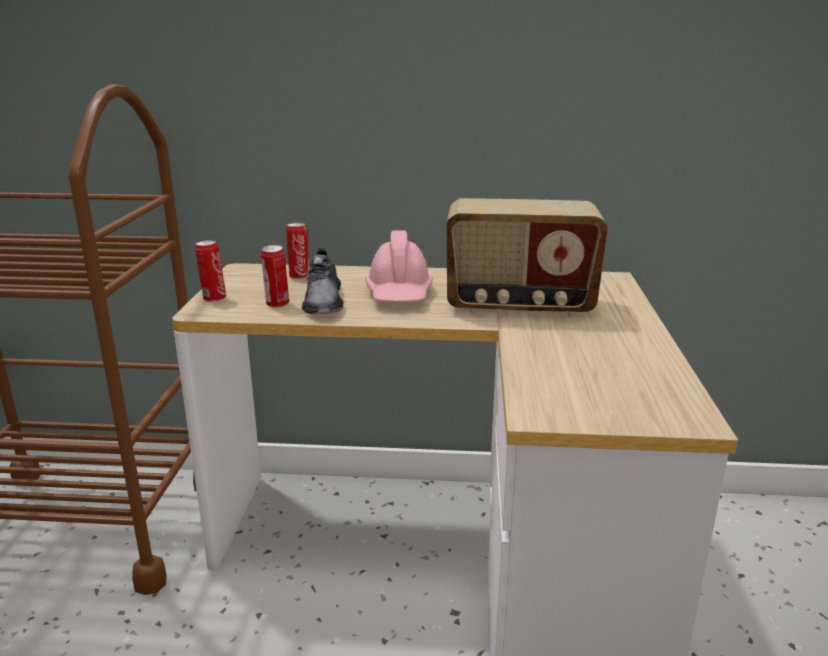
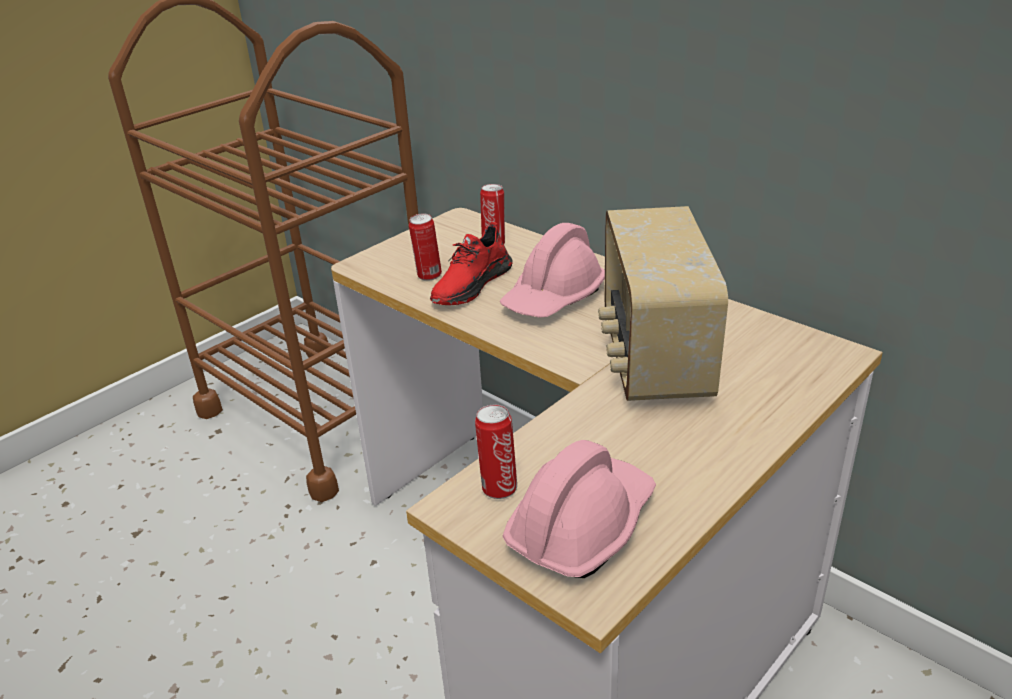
camera: 40 degrees right, 10 degrees up
(213, 298) = (389, 251): can -> can (498, 487)
(323, 301) = (471, 285): grey shoe -> red shoe
(519, 305) = (652, 358): radio -> radio turned 45 degrees clockwise
(629, 393) = (581, 525): none -> pink hard hat

